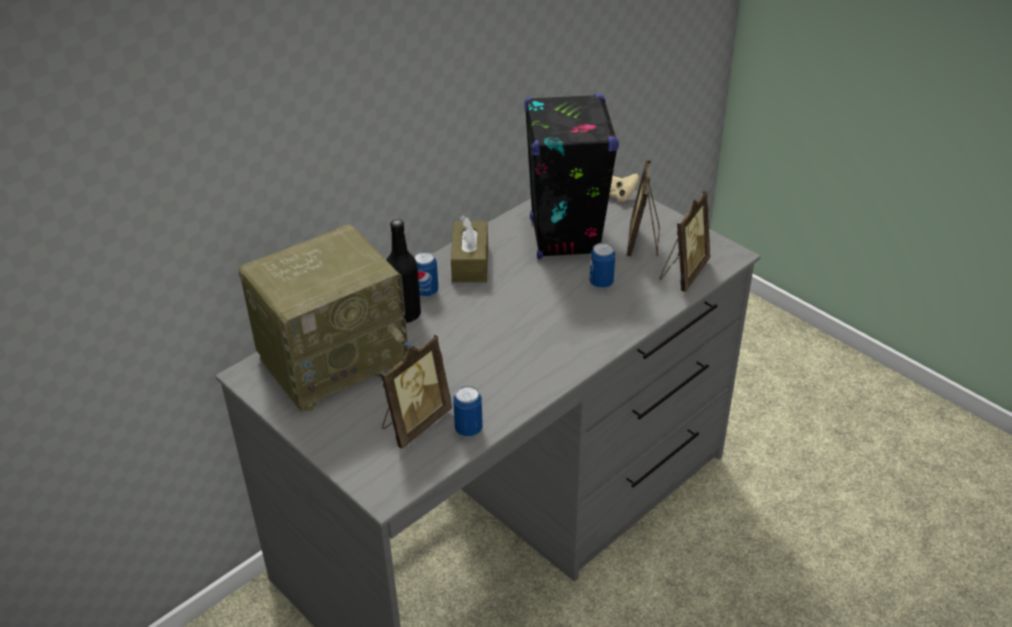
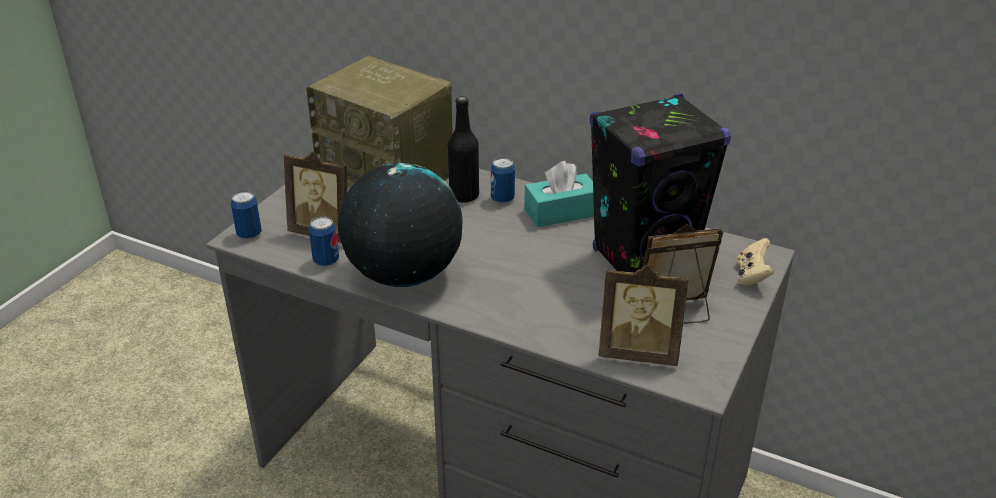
camera: 70 degrees right, 5 degrees down
(470, 262) = (561, 212): brown tissue box -> turquoise tissue box
(519, 379) = (403, 275): none -> globe
(601, 283) = (581, 297): can -> can (249, 234)

